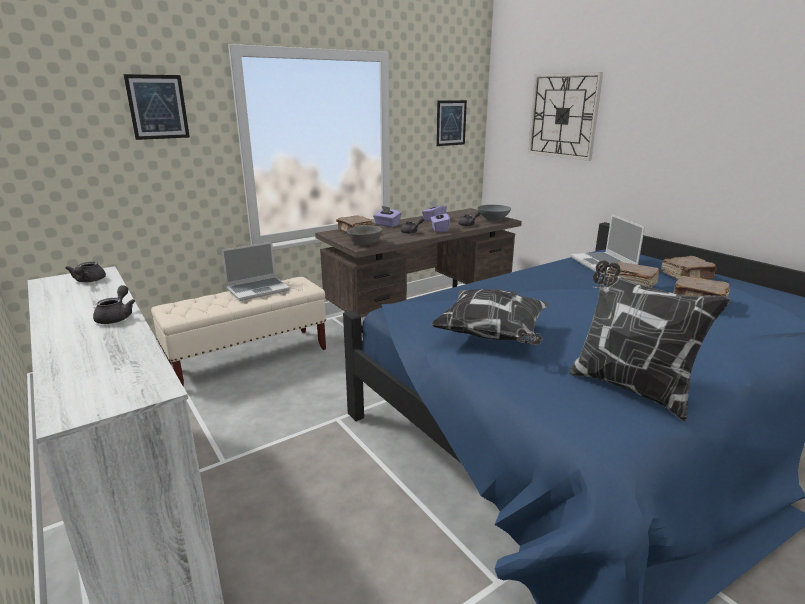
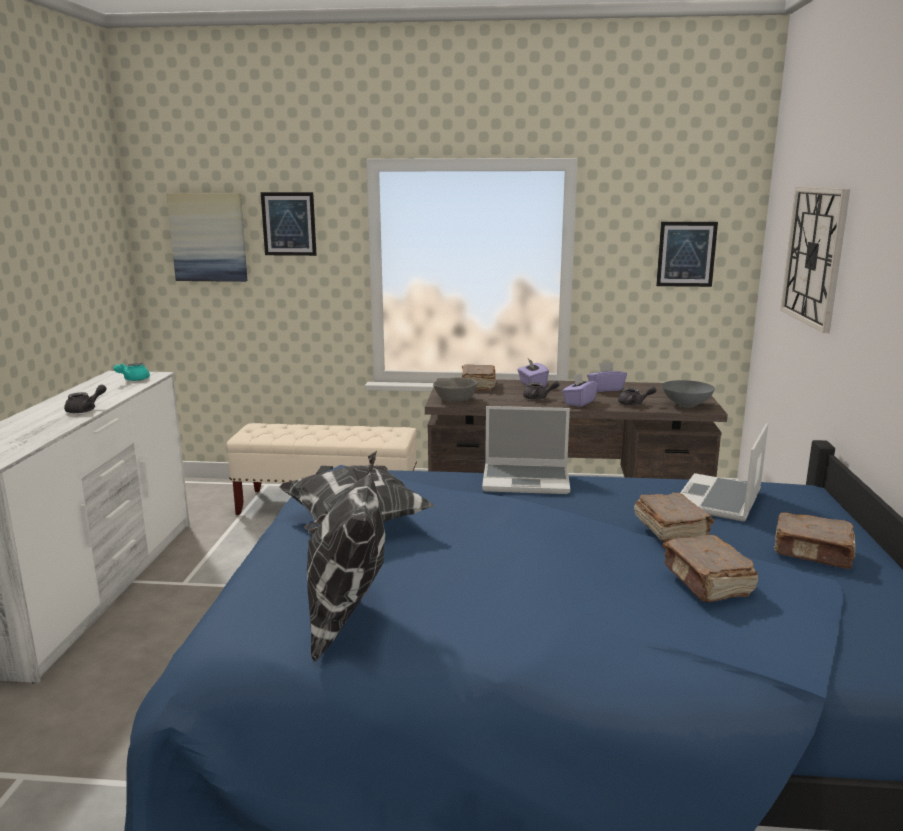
camera: 40 degrees right, 5 degrees down
(65, 123) = (208, 237): none -> picture
(88, 281) = (133, 380): grey teapot -> turquoise teapot
(258, 289) = (347, 430): laptop -> laptop (527, 480)

